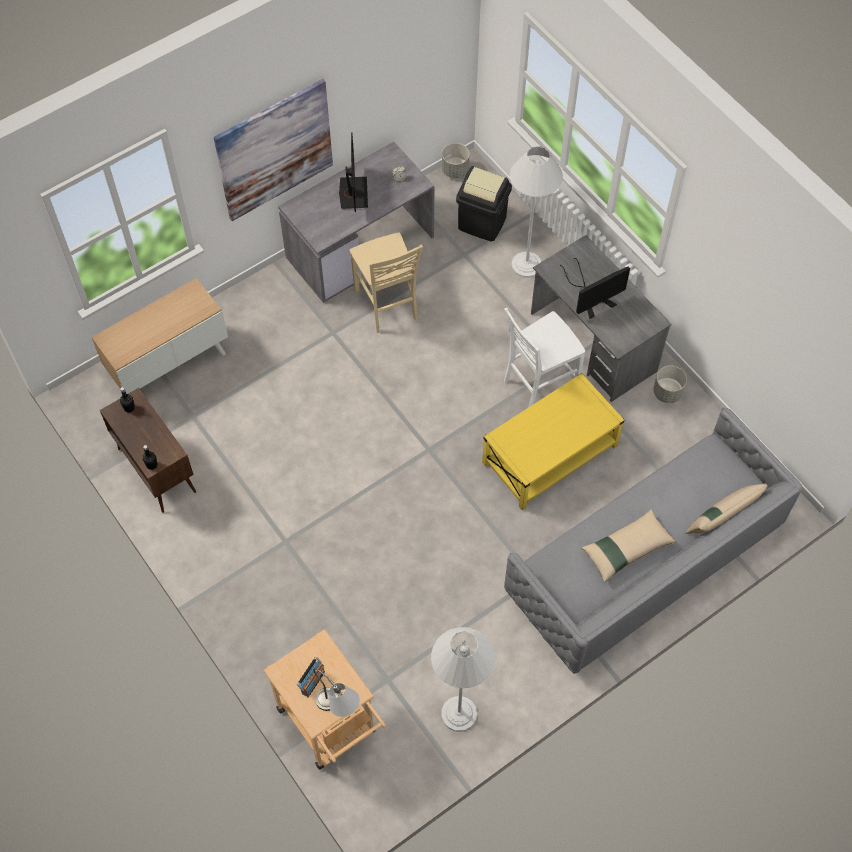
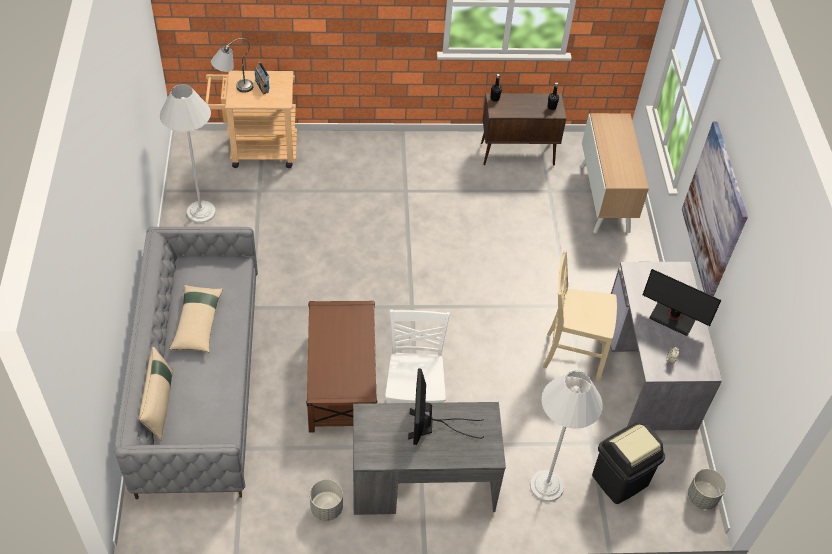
camera: 120 degrees right, 10 degrees down
(549, 454) = (342, 380): yellow coffee table -> brown coffee table

